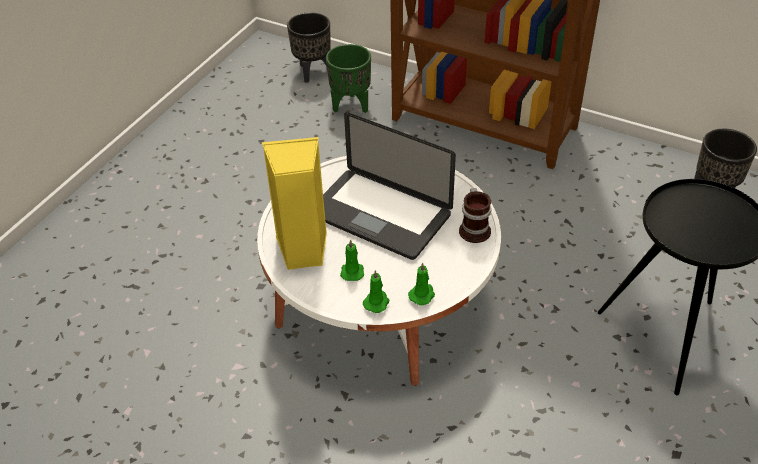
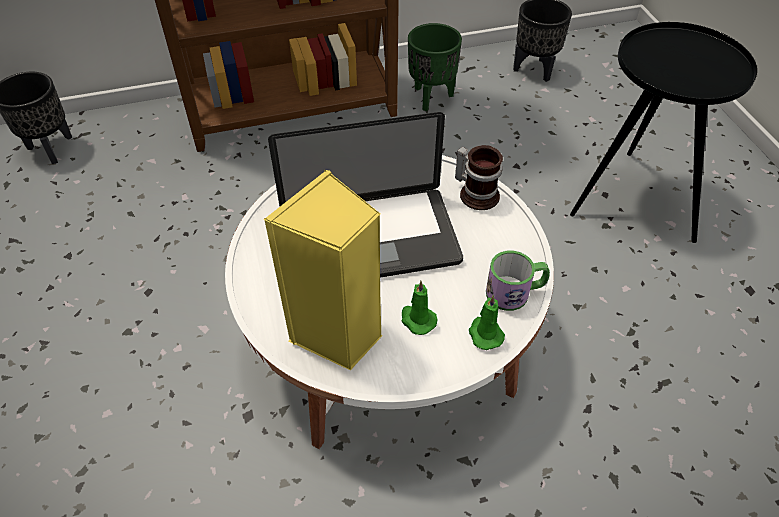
camera: 45 degrees left, 5 degrees up
(351, 105) = (136, 160): green planter -> green planter (431, 97)
(422, 294) = (515, 292): green candle -> mug

